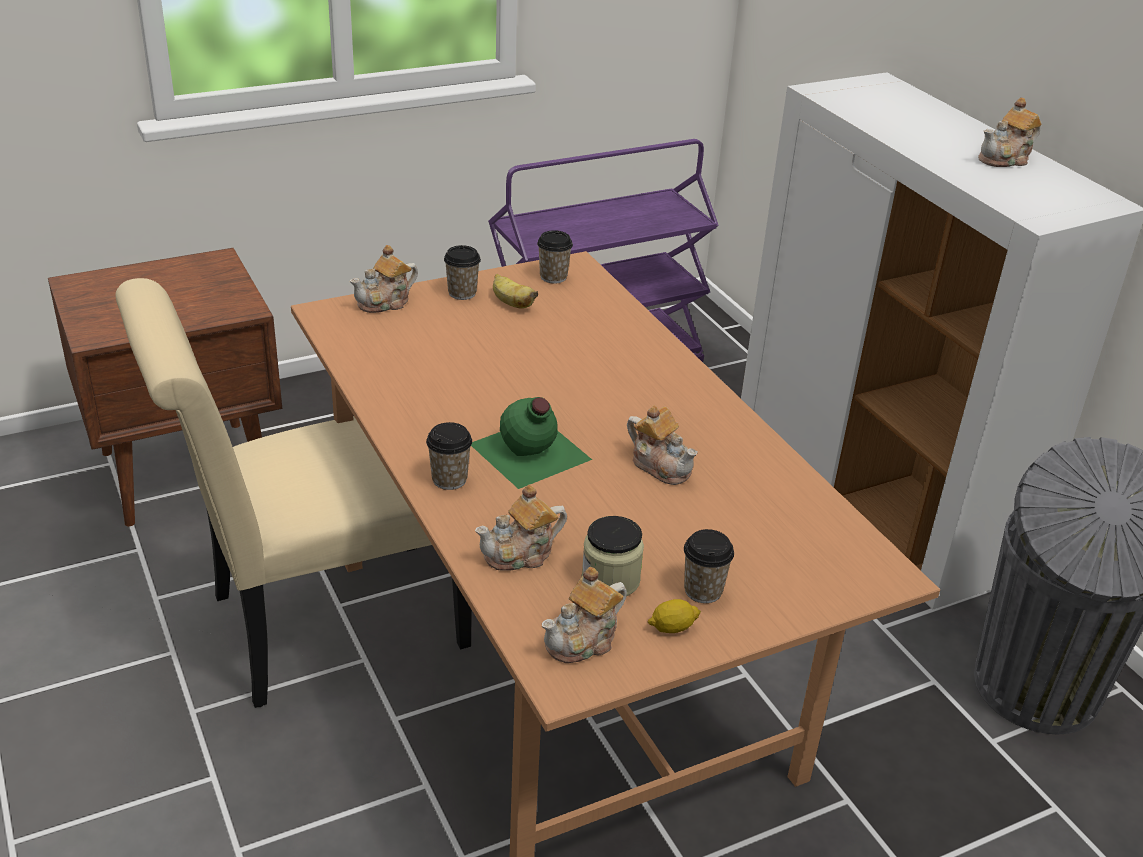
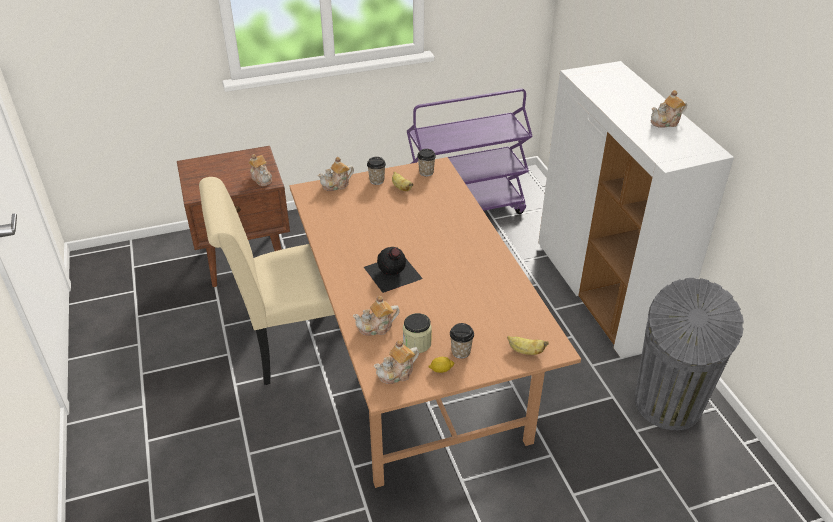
camera: 10 degrees right, 5 degrees up
(449, 479) = (350, 286): cup -> none
(529, 452) = (392, 273): green bottle -> black bottle
(660, 465) = (456, 284): teapot -> teapot (261, 179)
(829, 582) = (525, 351): none -> banana

